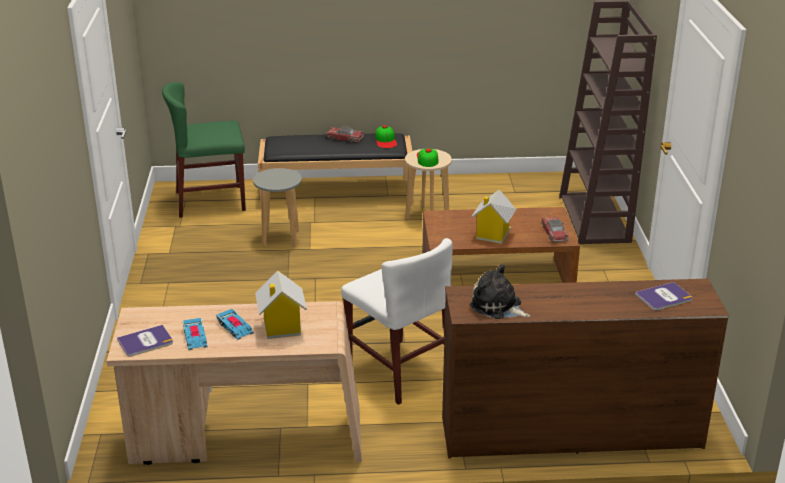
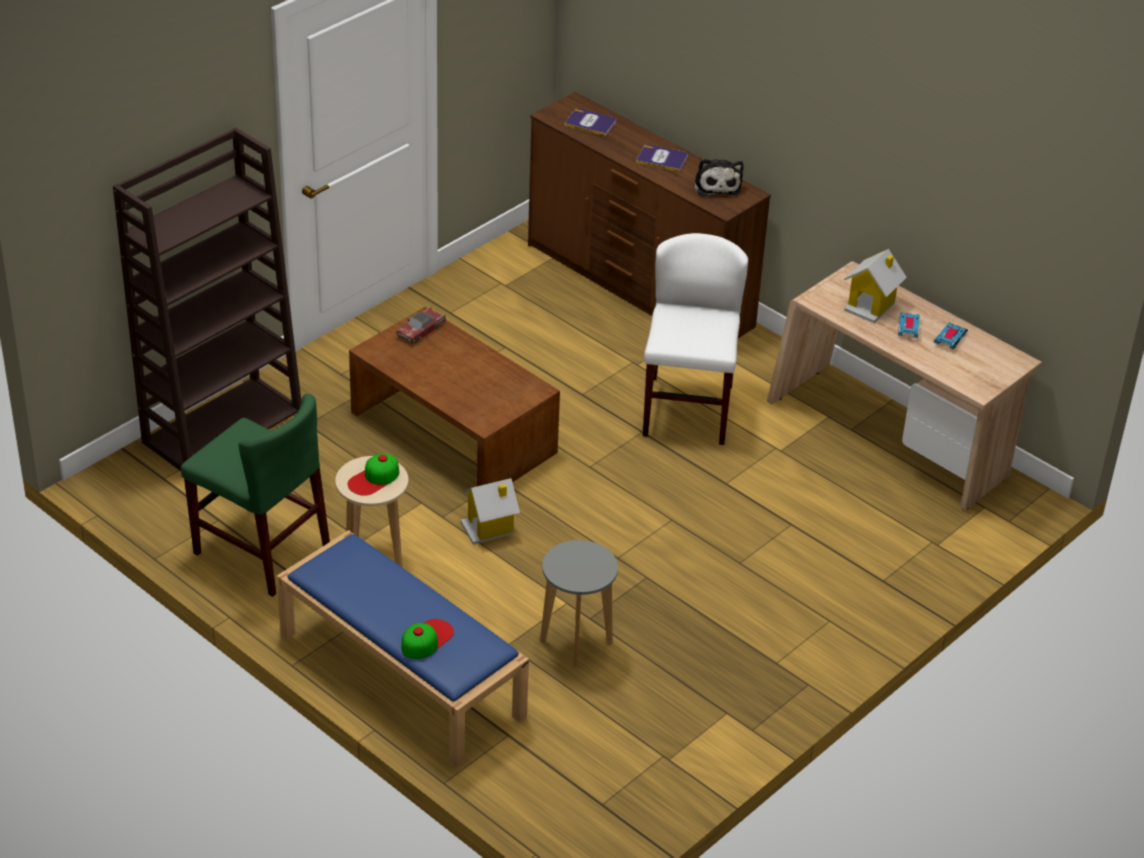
camera: 135 degrees left, 10 degrees up
(145, 342) = (995, 358): book -> book (662, 159)
(210, 201) = (572, 777): green chair -> green chair (261, 550)
(337, 191) = (399, 674): black bench -> blue bench
(345, 138) = (375, 608): toy car -> none
(386, 140) = (338, 568): cap -> cap (426, 639)
(492, 234) = (476, 366): toy house -> toy house (489, 528)

